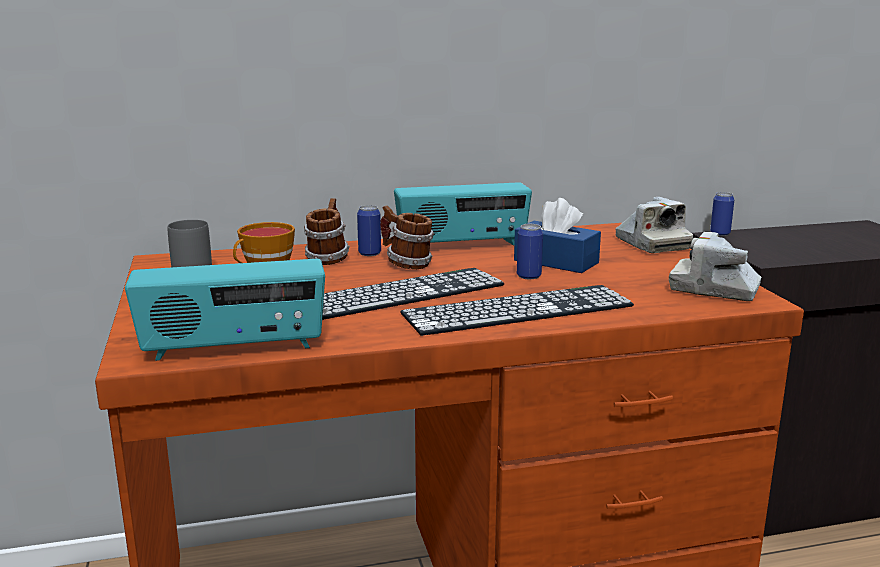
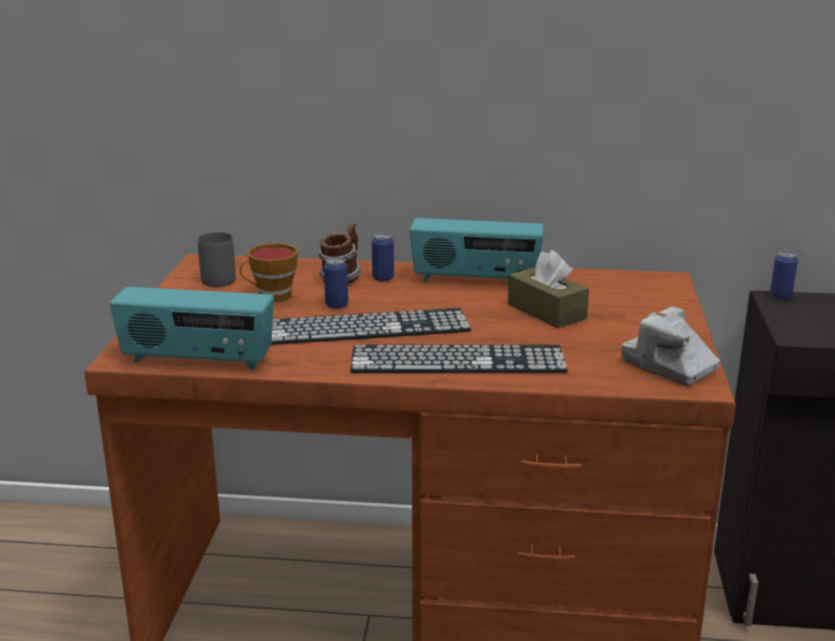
camera: 20 degrees right, 5 degrees up
(406, 264) = (405, 295): mug -> none
(528, 276) = (503, 324): can -> can (336, 305)
(556, 261) = (546, 311): blue tissue box -> brown tissue box
(651, 244) = (666, 303): camera -> none

